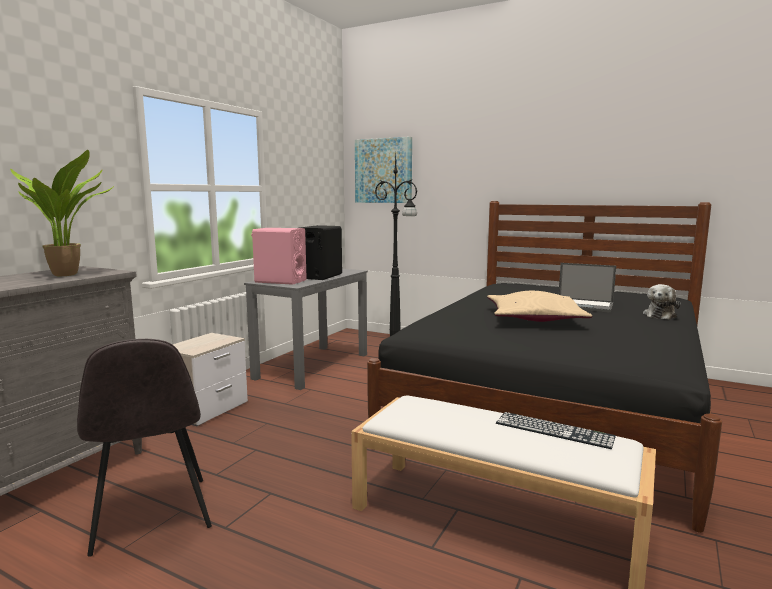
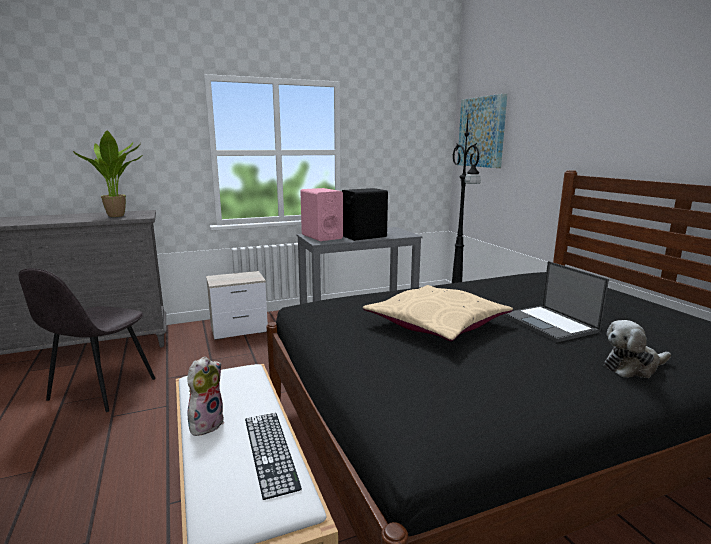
camera: 40 degrees right, 5 degrees up
(477, 436) = (206, 423): none -> plush toy

